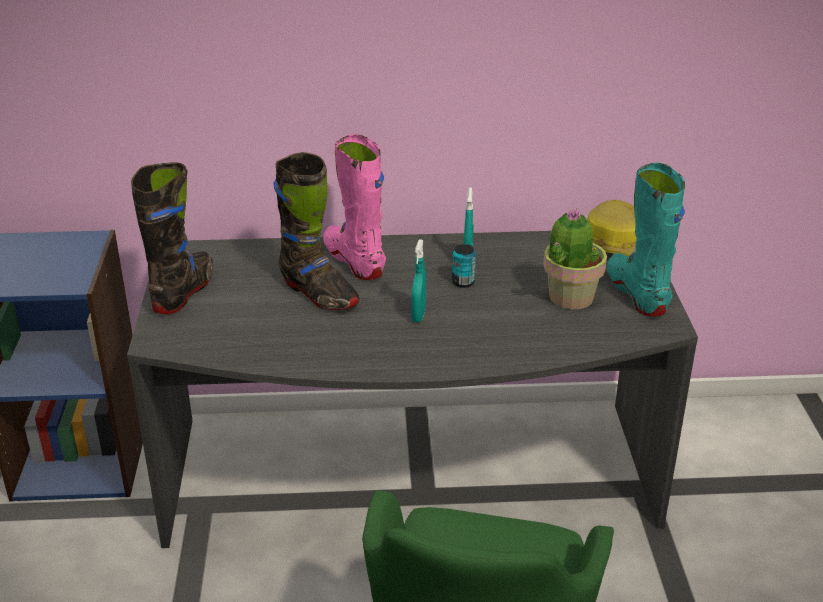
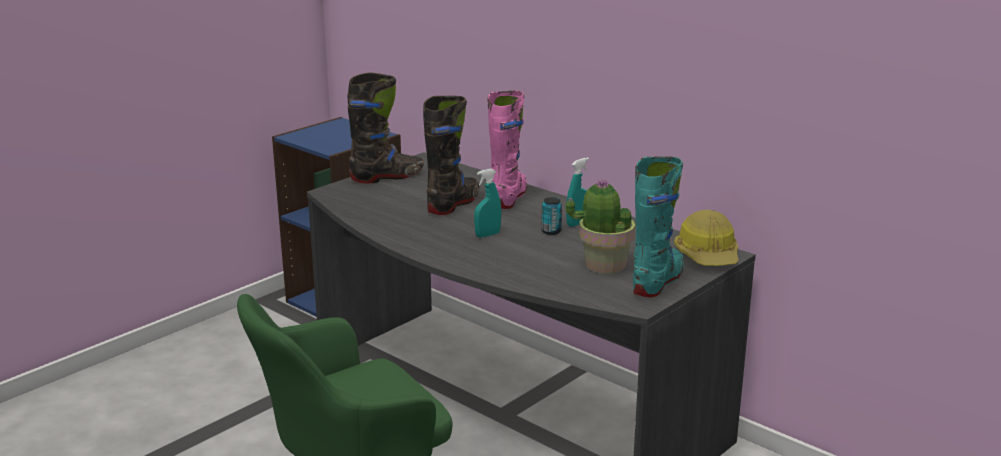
camera: 45 degrees right, 10 degrees down
(318, 294) = (453, 204): black boot -> black boot turned 150 degrees counterclockwise

